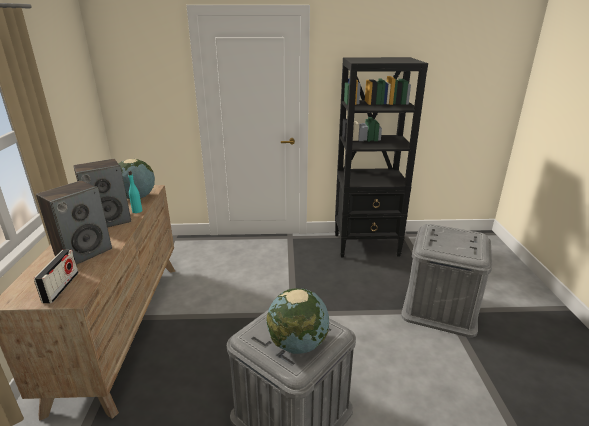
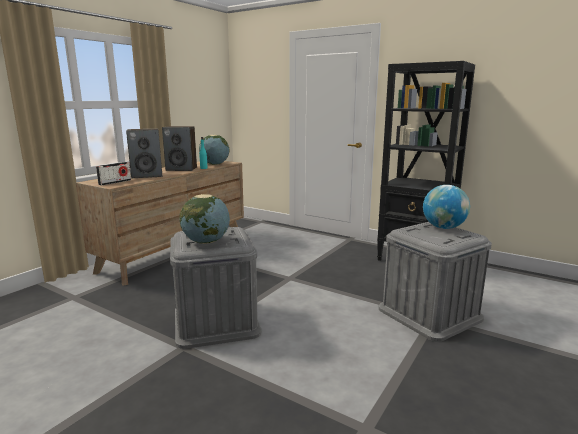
camera: 35 degrees right, 10 degrees down
(447, 232) = (443, 227): none -> globe

